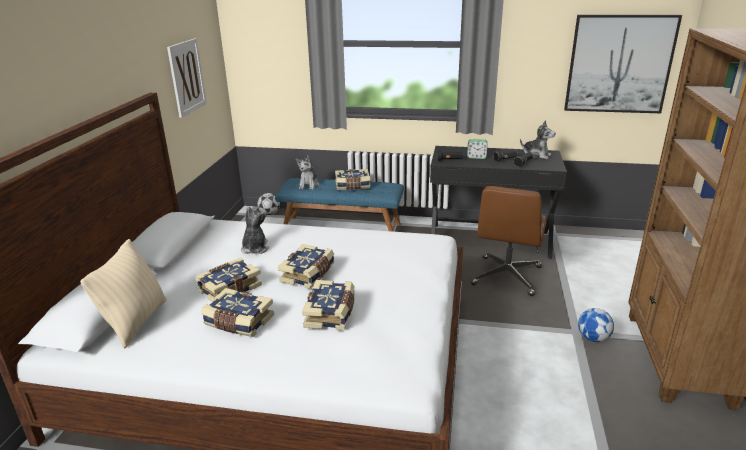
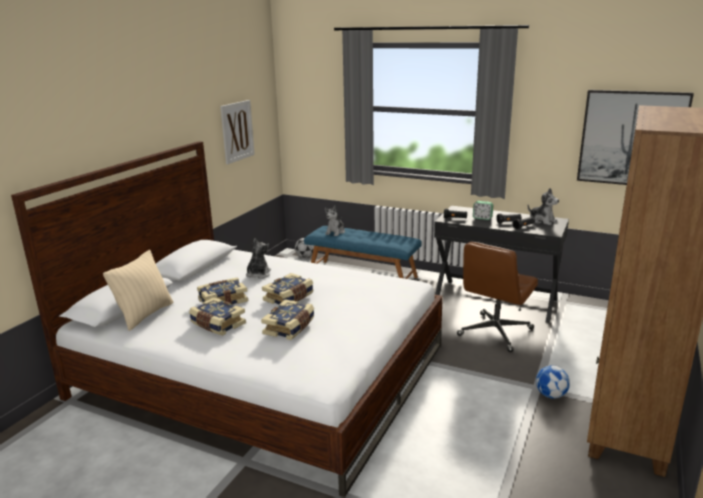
camera: 15 degrees right, 5 degrees down
(352, 186) = (373, 236): book -> none

